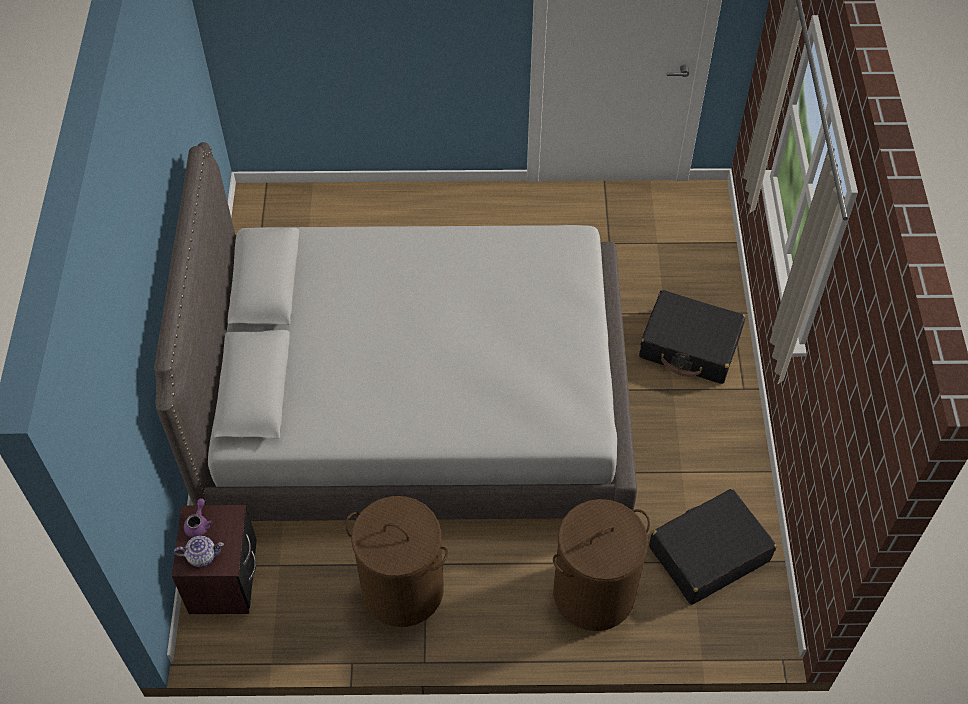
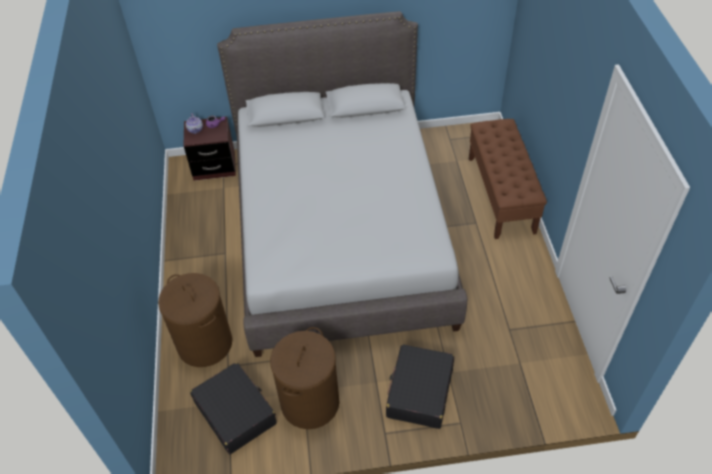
camera: 85 degrees right, 5 degrees down
(387, 208) = (501, 195): none -> brown bench
(402, 589) = (208, 244): brown laundry basket -> brown laundry basket (309, 402)

